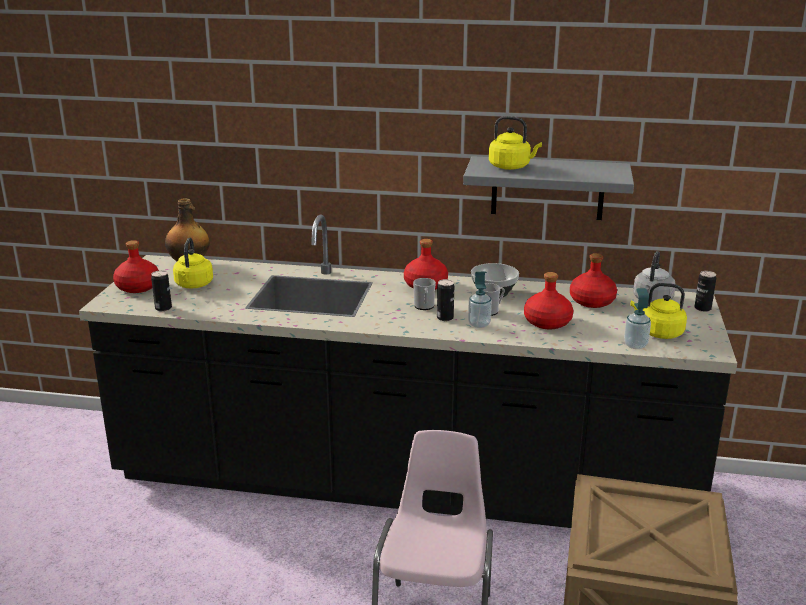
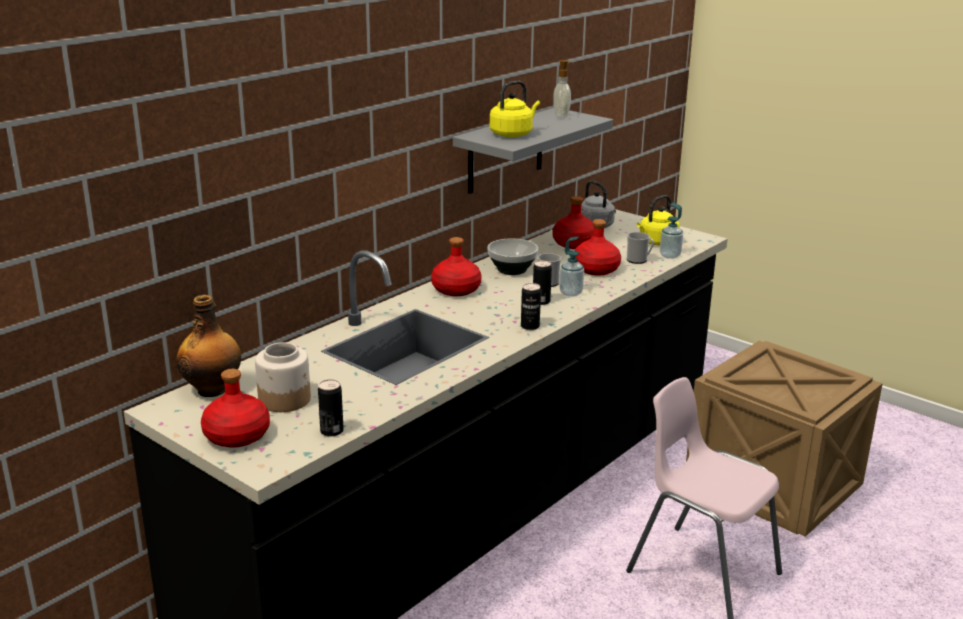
camera: 60 degrees left, 0 degrees up
(193, 285) = (285, 400): yellow kettle -> jar
(424, 307) = (506, 303): mug -> mug (639, 260)
(601, 169) = (562, 116): none -> soap dispenser
(702, 308) = (629, 218): can -> can (530, 326)

